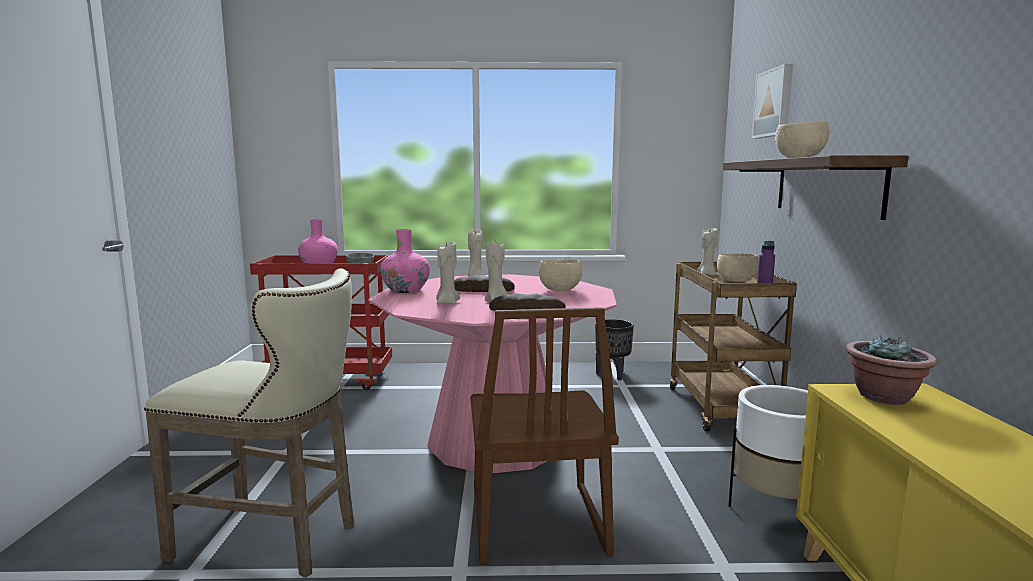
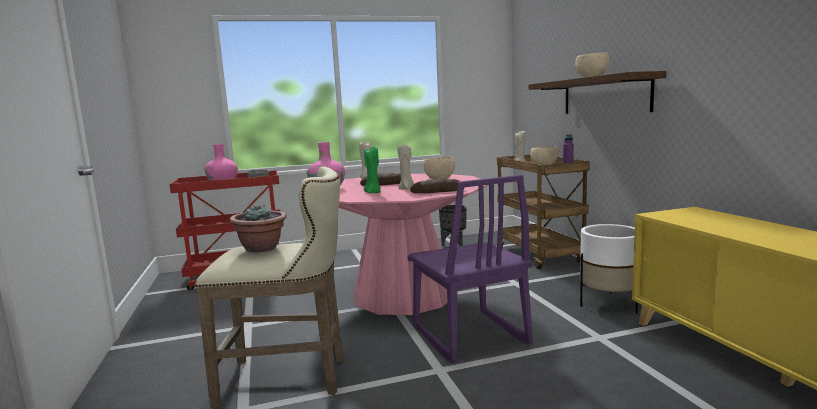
camera: 15 degrees left, 0 degrees up
(447, 303) = (373, 192): beige candle -> green candle
(535, 524) = (468, 336): brown chair -> purple chair
(775, 103) = (555, 43): picture -> none
(884, 397) = (681, 214): potted plant -> potted plant (262, 248)

